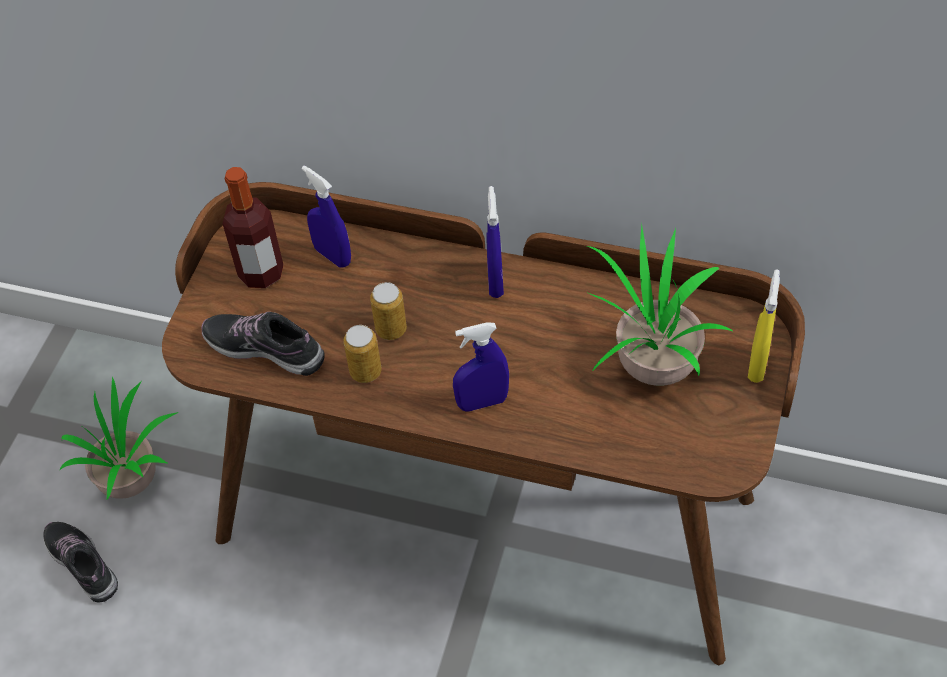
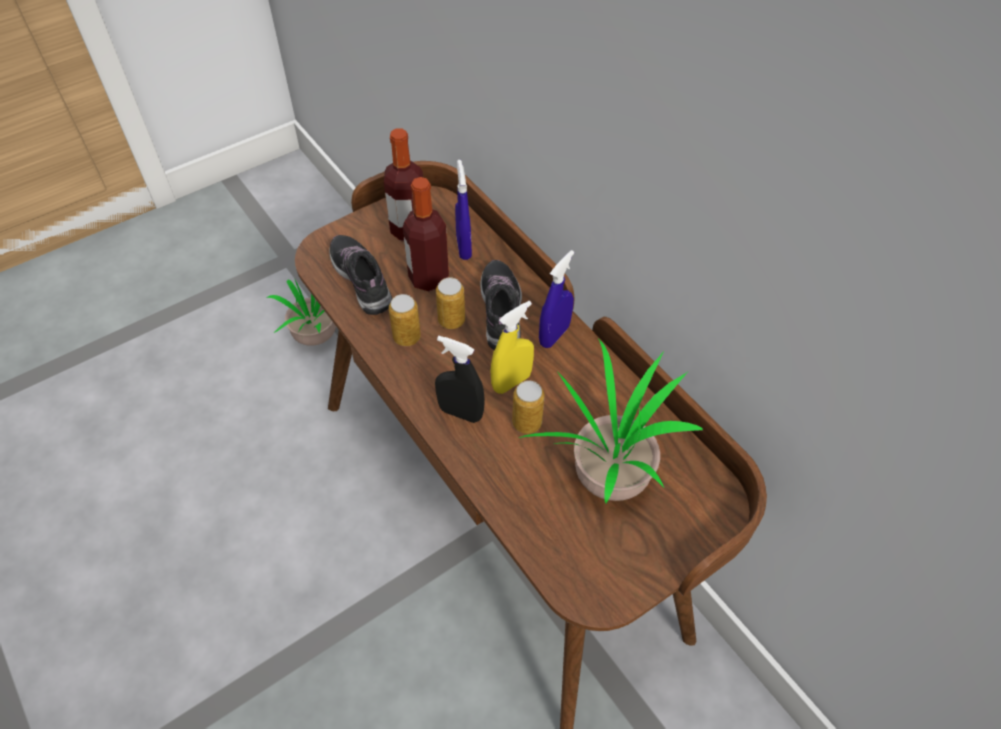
camera: 35 degrees right, 0 degrees up
(83, 564) = (249, 366): shoe -> shoe (501, 311)
(329, 305) = (428, 278): none -> bottle
(482, 402) = (460, 413): blue spray bottle -> black spray bottle
(546, 371) = (527, 423): none -> can
(757, 364) = (694, 534): yellow spray bottle -> yellow spray bottle (511, 382)

